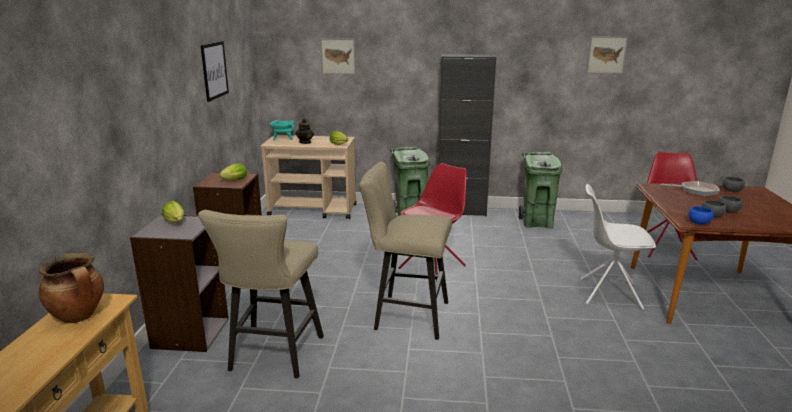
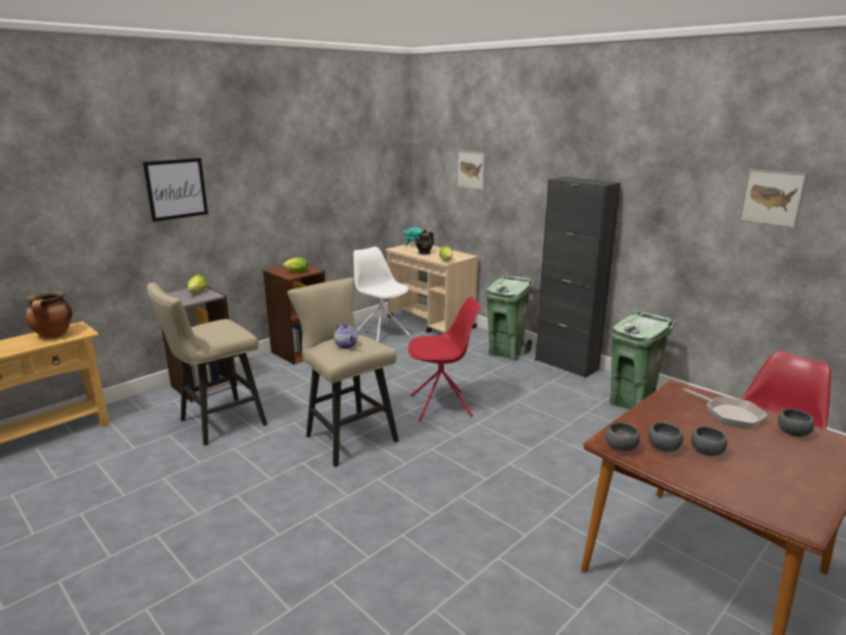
camera: 40 degrees right, 0 degrees up
(214, 70) = (321, 173): picture -> picture (176, 189)
(421, 223) = (346, 345): none -> teapot
(608, 293) = (572, 507): white chair -> white chair (381, 334)
(699, 223) = (622, 448): blue bowl -> grey bowl

